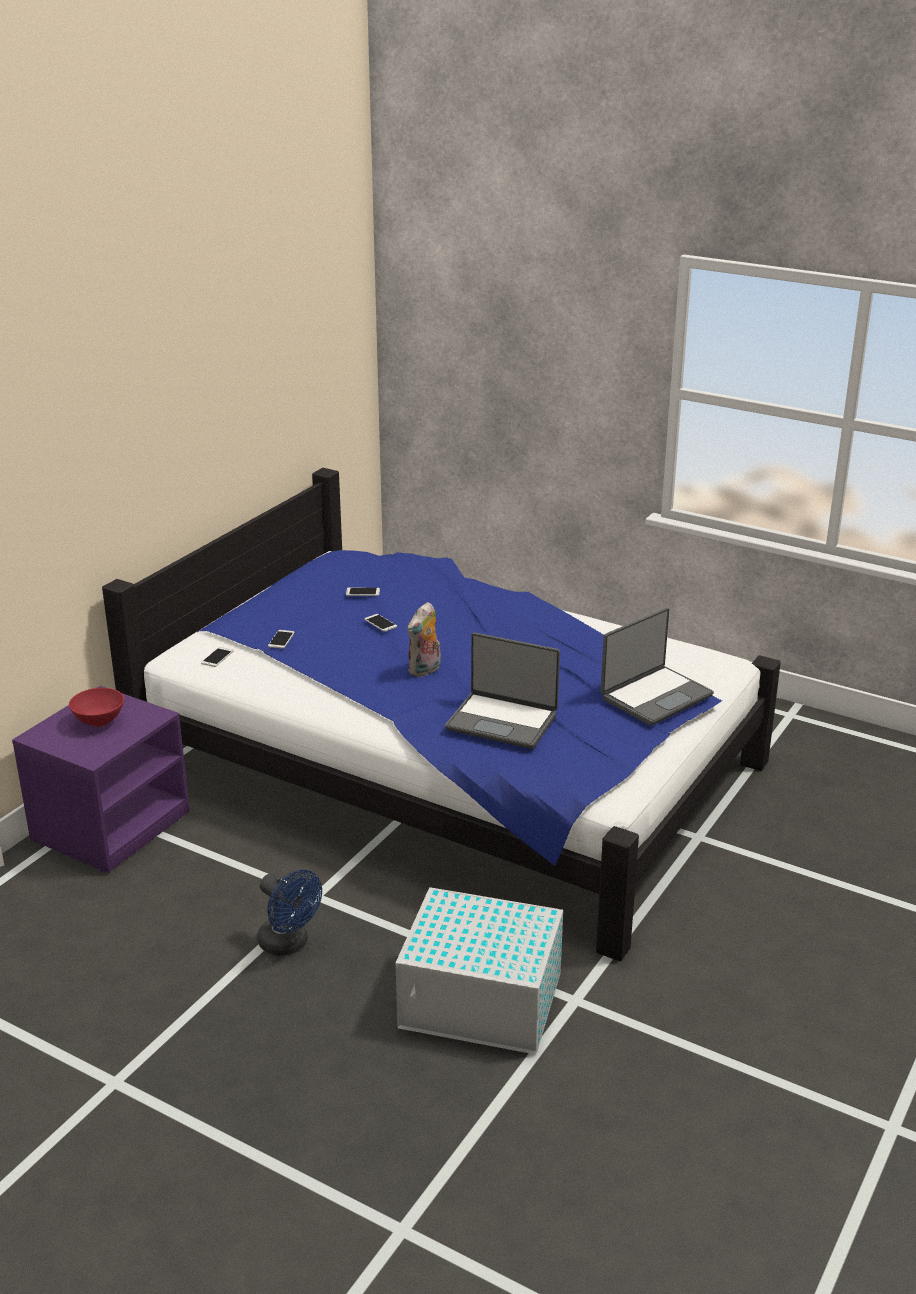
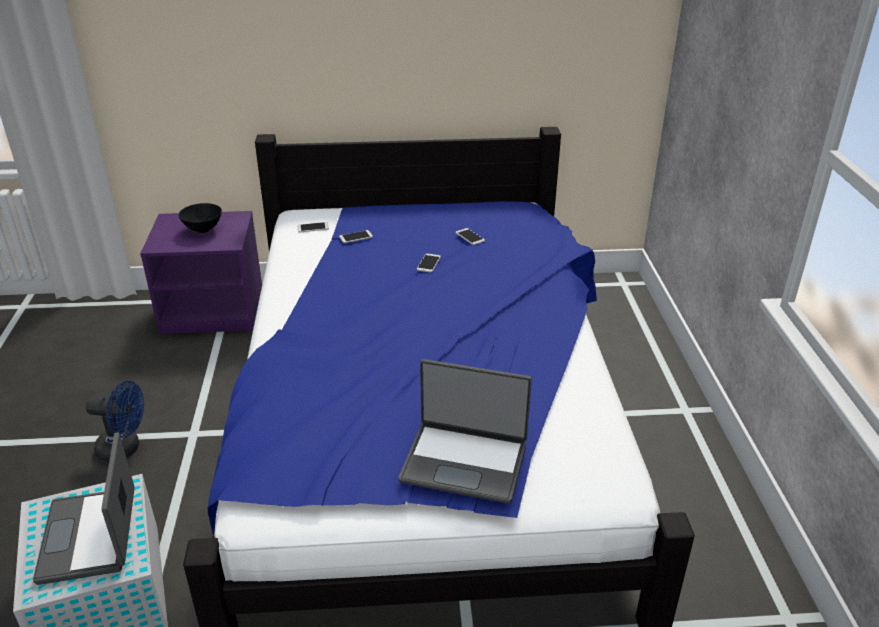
camera: 55 degrees right, 5 degrees up
(99, 723) = (202, 230): red bowl -> black bowl
(289, 944) = (125, 449): blue fan -> blue fan turned 90 degrees counterclockwise
(425, 670) = (375, 313): plush toy -> none
(502, 721) = (323, 386): laptop -> laptop (91, 536)

